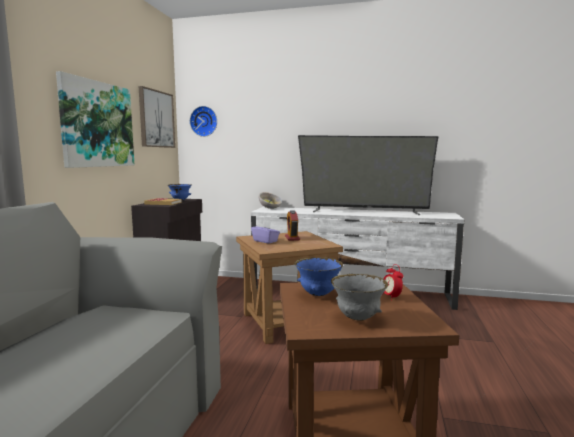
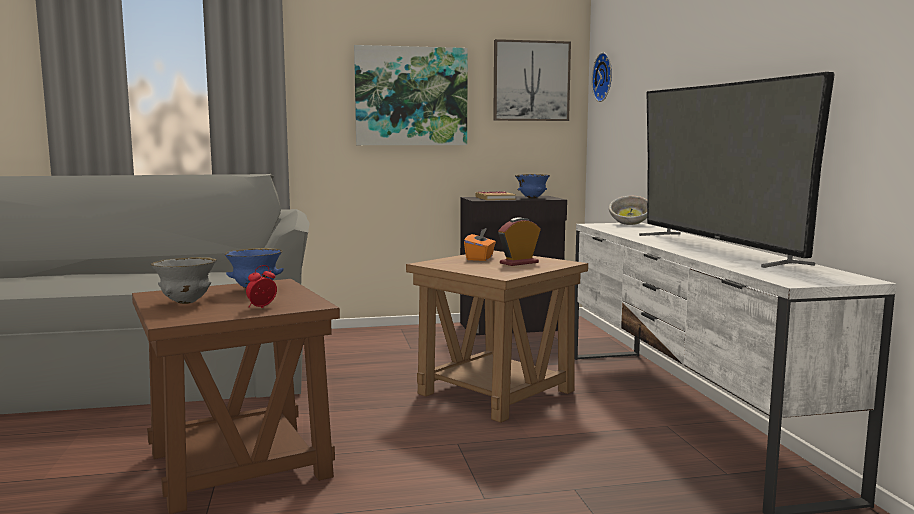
camera: 65 degrees right, 0 degrees up
(265, 241) = (480, 258): purple tissue box -> orange tissue box

